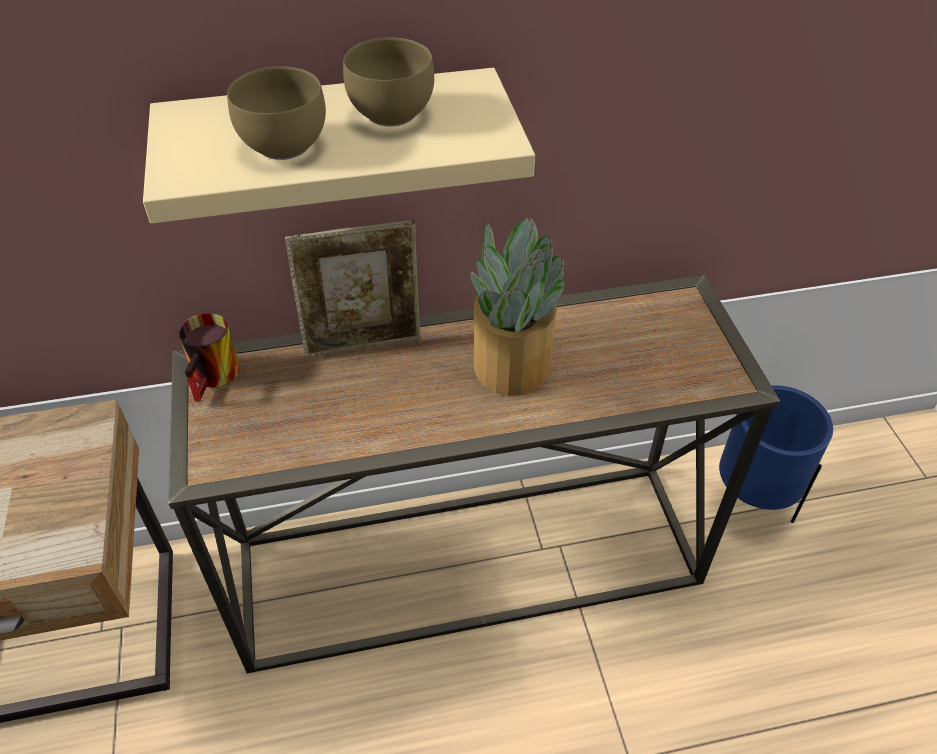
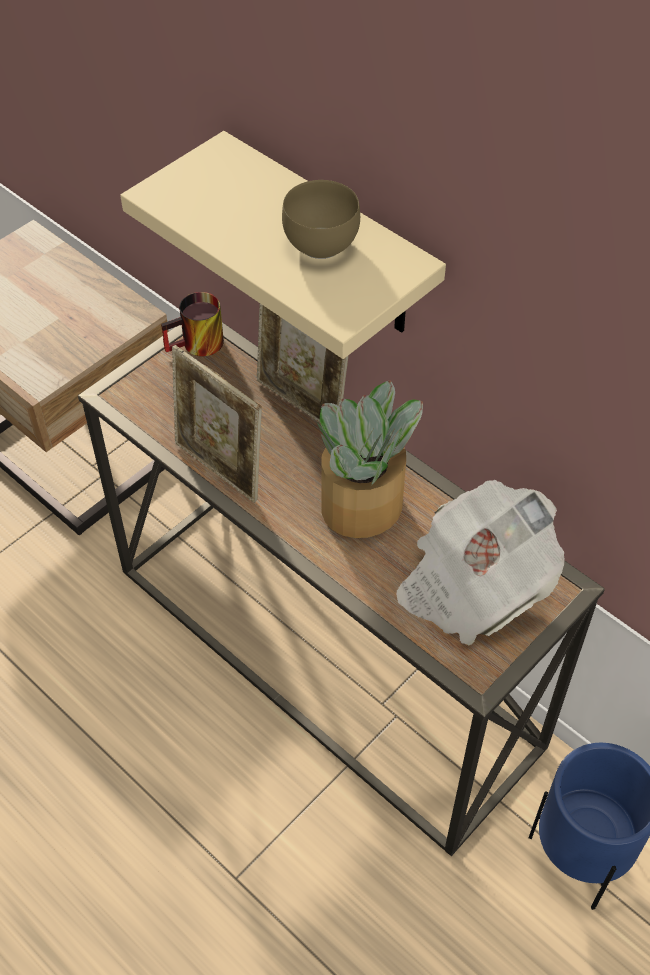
camera: 55 degrees right, 5 degrees up
(283, 144) = (233, 216): brown bowl -> none
(381, 436) = (220, 469): none -> picture frame
(647, 340) = (473, 585): none -> newspaper

